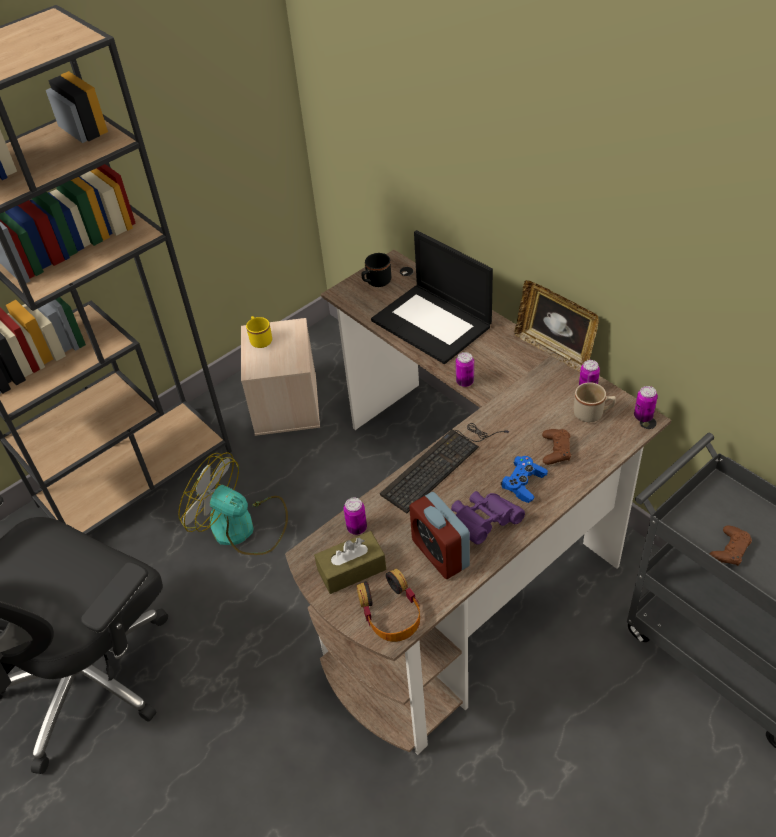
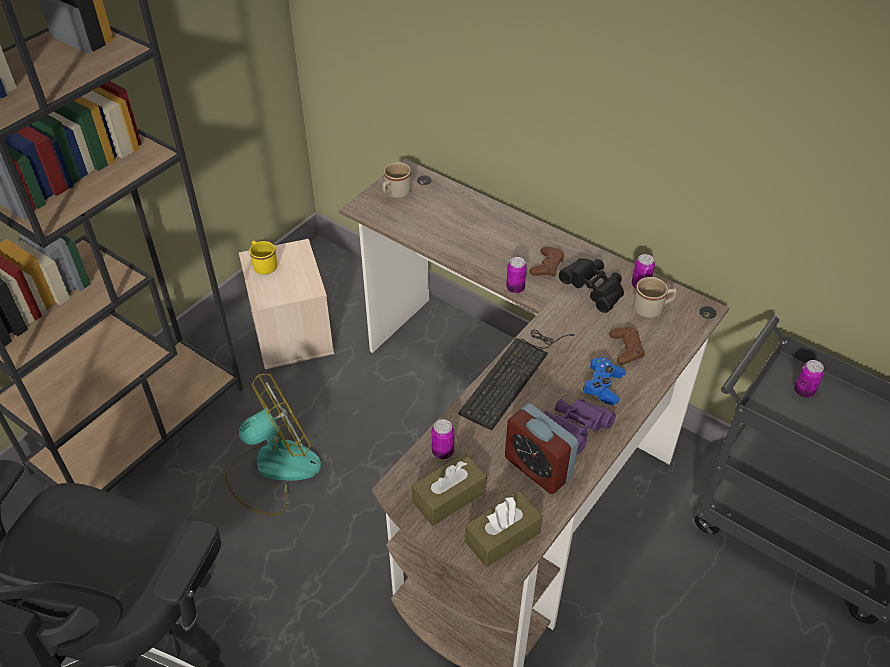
camera: 15 degrees left, 0 degrees up
(242, 527) = (273, 469): fan -> fan turned 135 degrees clockwise
(376, 282) = (395, 194): black mug -> beige mug
(390, 612) = (502, 536): headphones -> brown tissue box
(433, 323) = (466, 231): laptop -> none
(540, 391) = (593, 291): none -> black binoculars
(554, 350) = (597, 248): picture frame -> none
(643, 416) = (702, 307): can -> can (803, 391)
(729, 550) = (815, 430): brown game controller -> brown game controller (547, 266)

